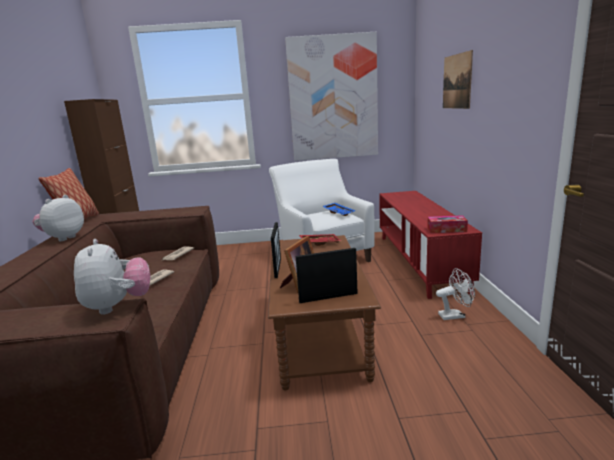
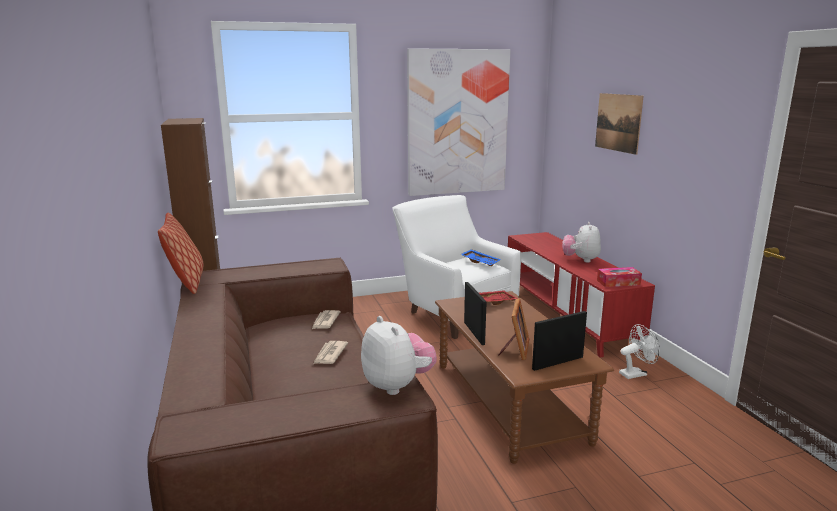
camera: 15 degrees left, 0 degrees up
(63, 238) = (201, 307): plush toy -> plush toy (581, 260)

